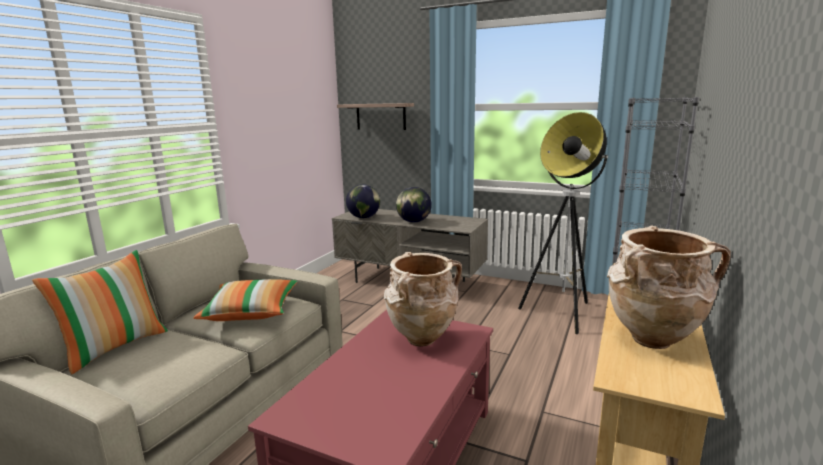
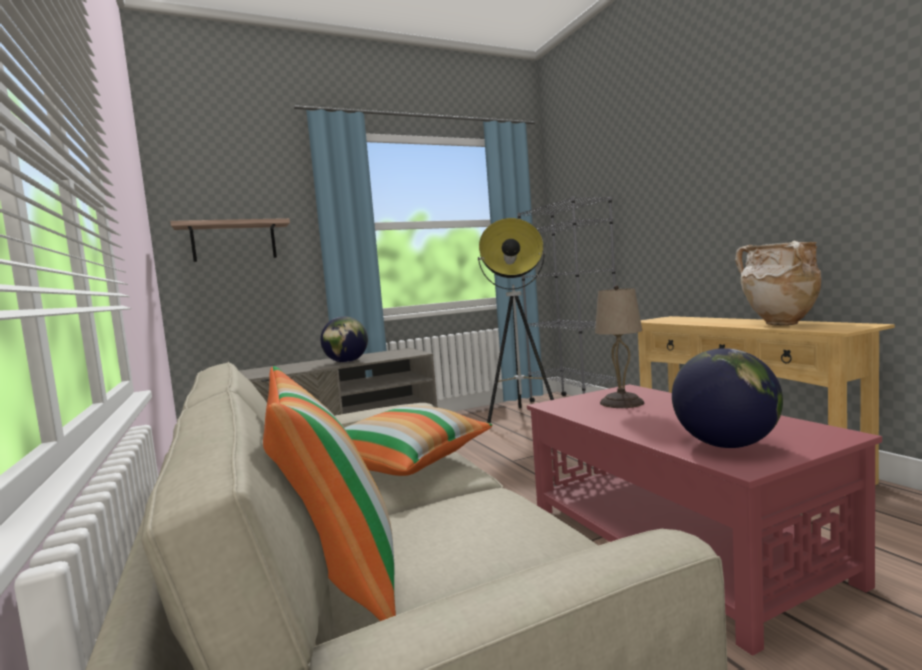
camera: 50 degrees left, 10 degrees down
(364, 217) = (269, 373): globe -> globe (726, 445)
(421, 338) = (620, 402): beige vase -> beige table lamp

